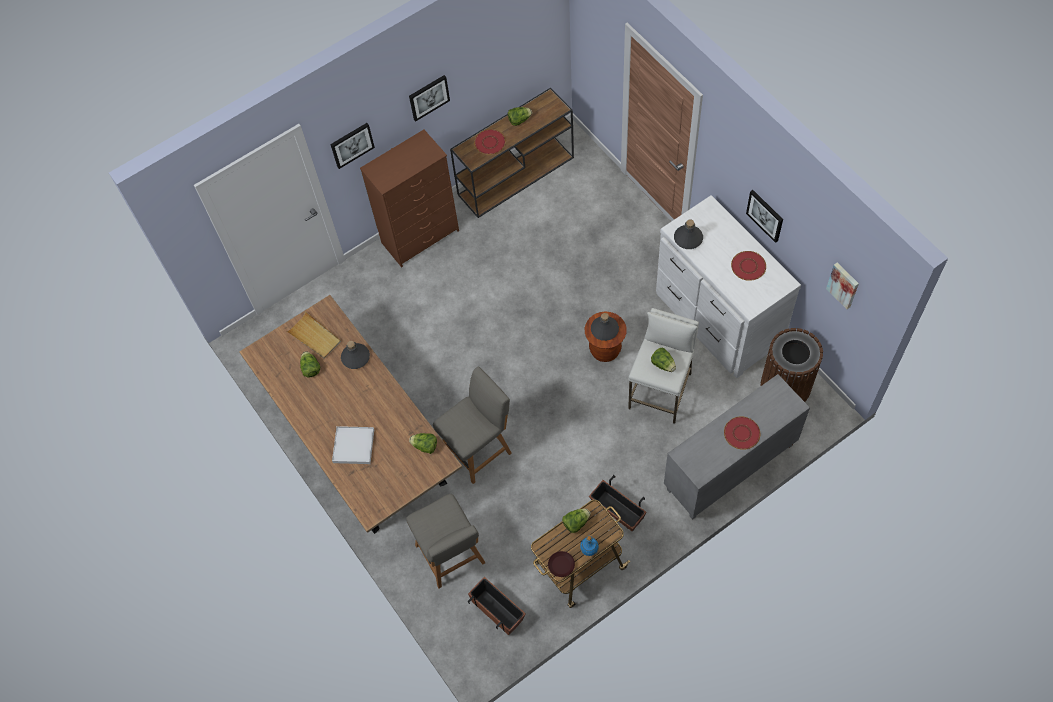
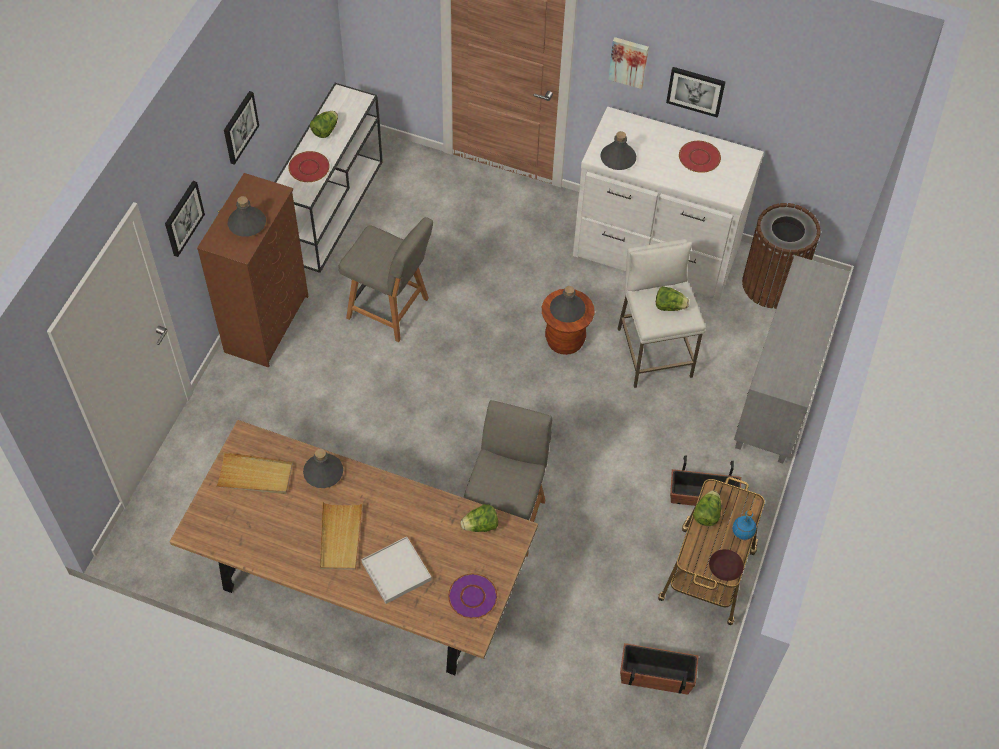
camera: 40 degrees left, 5 degrees down
(310, 368) = (277, 513): lettuce -> none
(336, 405) = (340, 537): none -> beige tray
(387, 489) = (473, 597): none -> purple plate
(401, 166) = (247, 224): none -> grey bottle
(451, 556) = (561, 648): grey chair -> grey chair (390, 309)
(516, 175) = (331, 208): brown console table -> white console table
(741, 433) = (806, 330): red plate -> none
(843, 284) = (828, 118): picture -> picture (629, 61)

